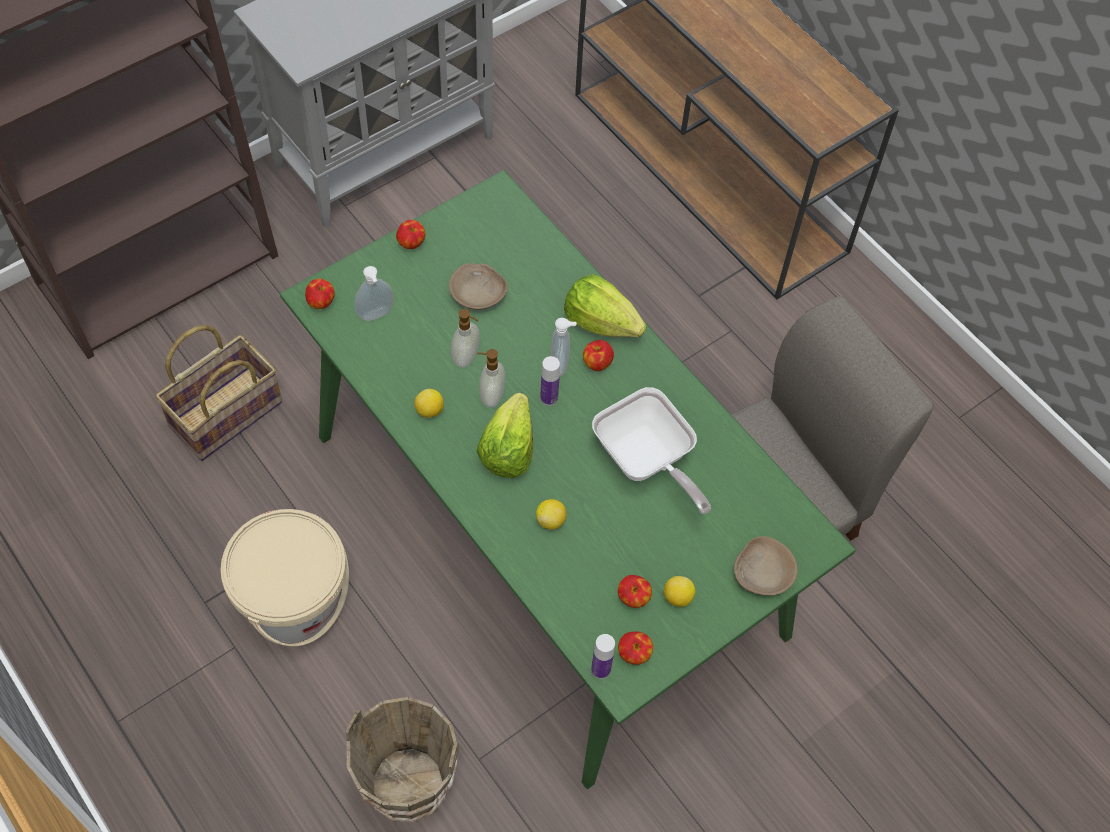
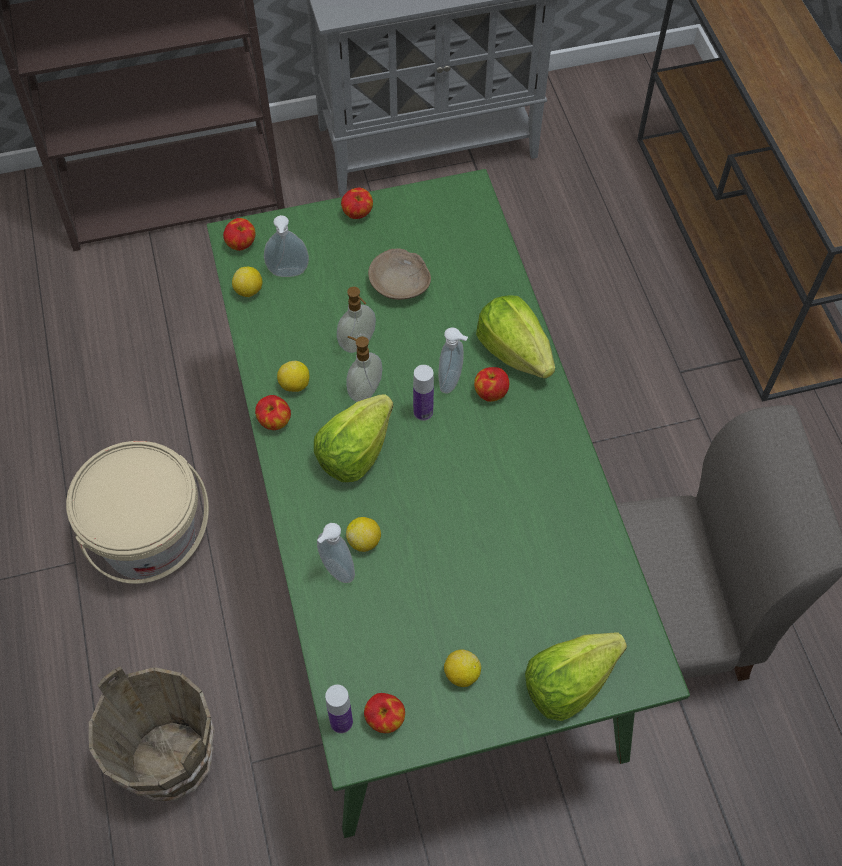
camera: 25 degrees right, 0 degrees up
(225, 413) = (170, 339): basket -> none
(349, 342) = (249, 291): none -> lemon
(539, 553) = (335, 571): none -> soap dispenser
(633, 598) = (412, 657): apple -> apple (274, 422)
(646, 461) = (495, 514): frying pan -> none
(762, 573) = (568, 682): beige bowl -> lettuce

